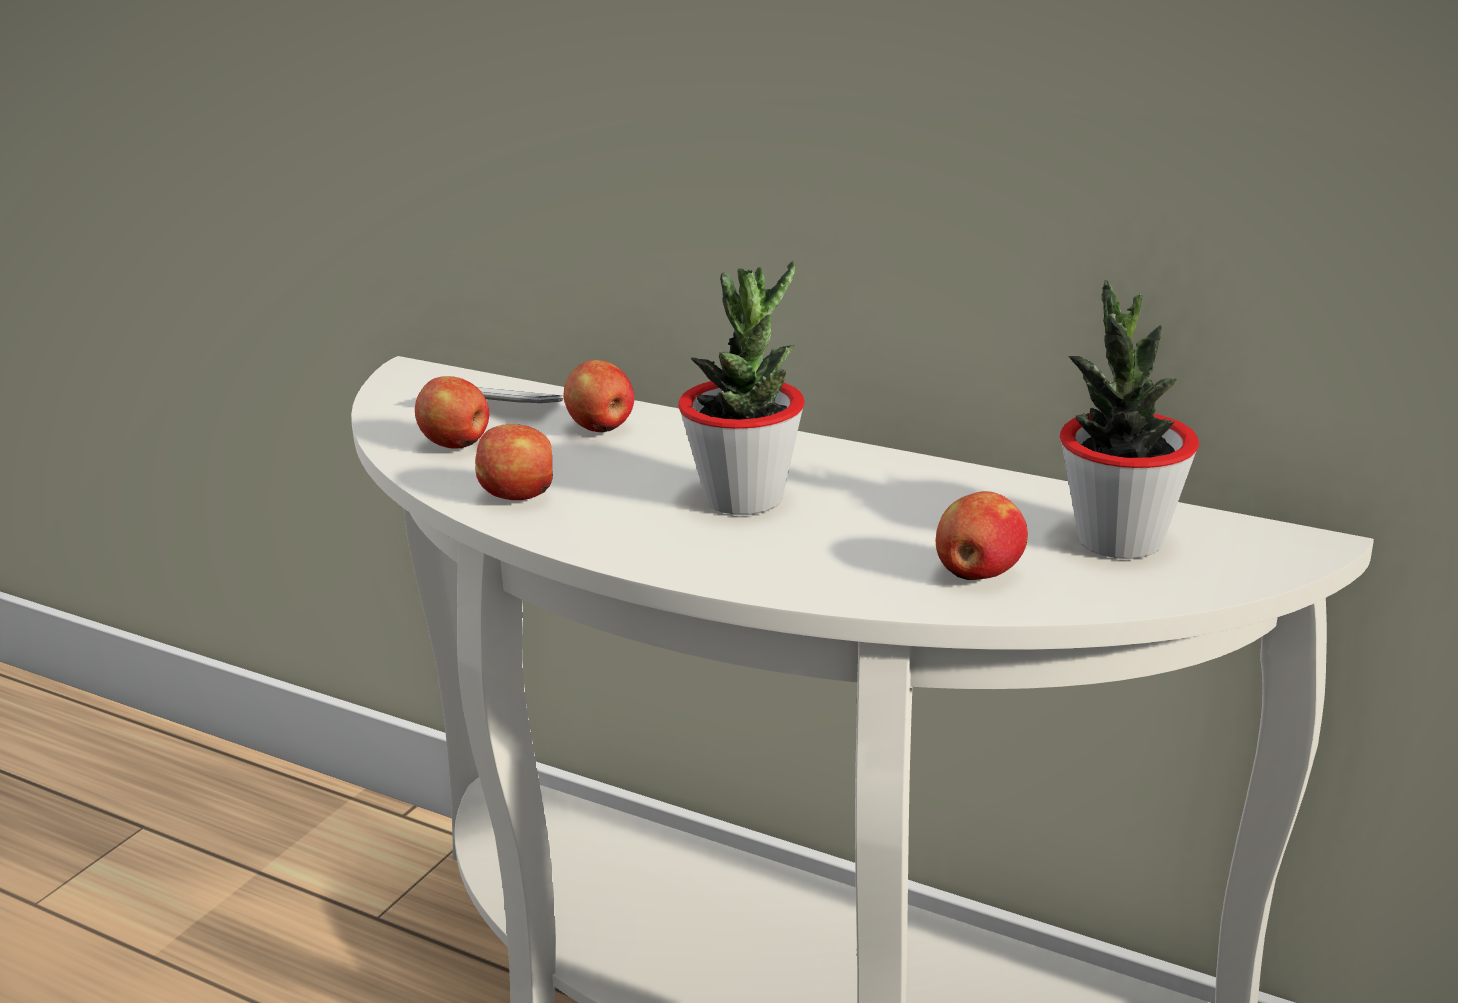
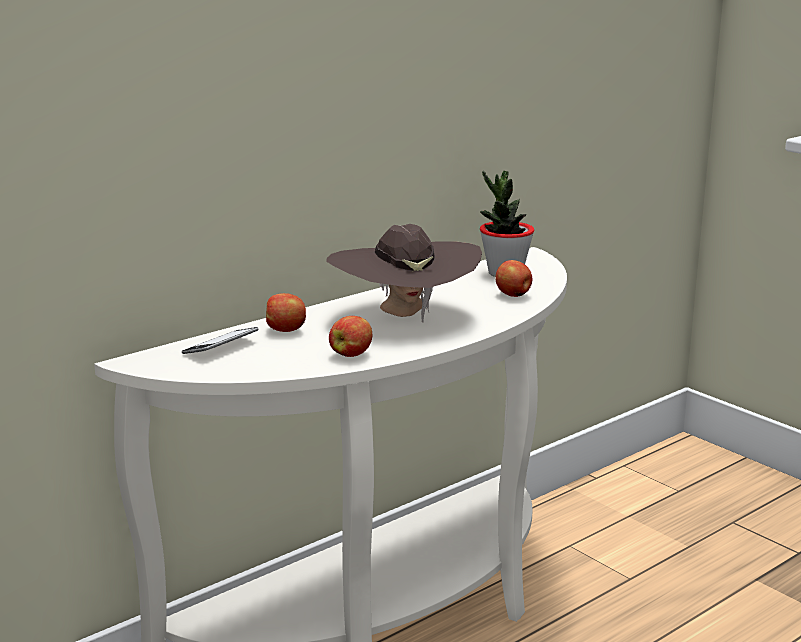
camera: 70 degrees left, 5 degrees down
(457, 445) = (266, 360): apple -> none
(744, 499) = (404, 316): potted plant -> brown hat

